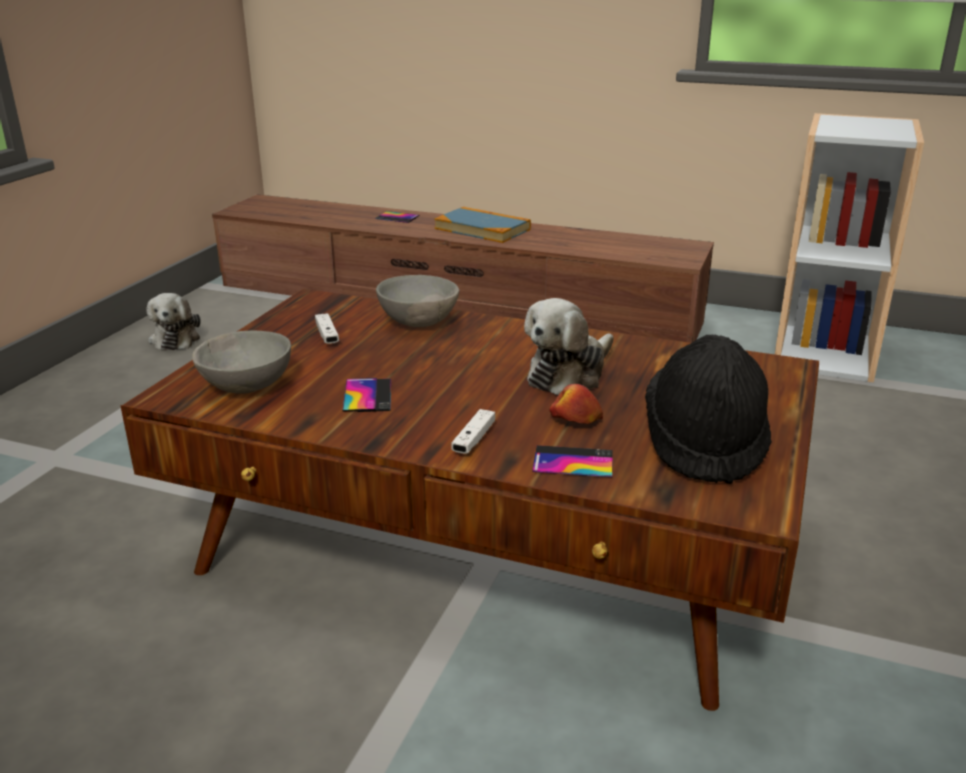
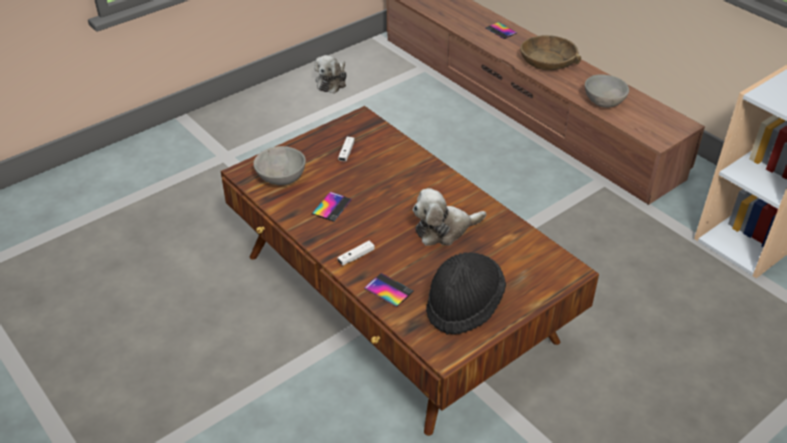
camera: 30 degrees right, 15 degrees up
(419, 322) = (402, 158): grey bowl -> grey bowl (604, 102)
(482, 229) = (548, 61): book -> brown bowl
(575, 419) = (416, 263): apple -> none

